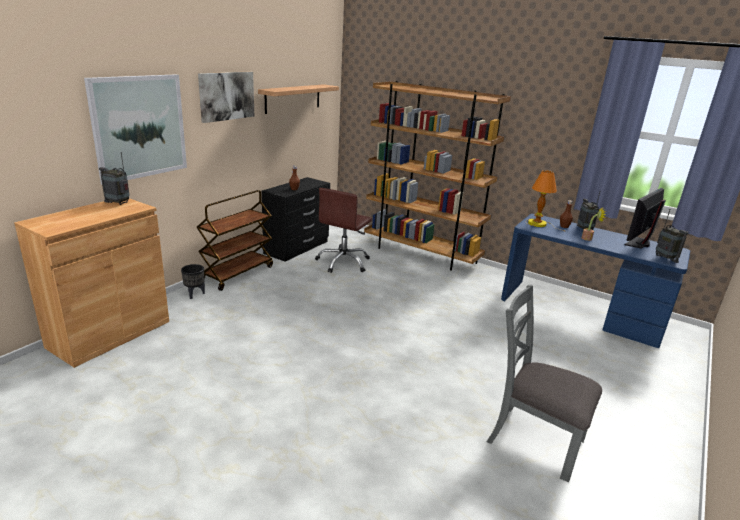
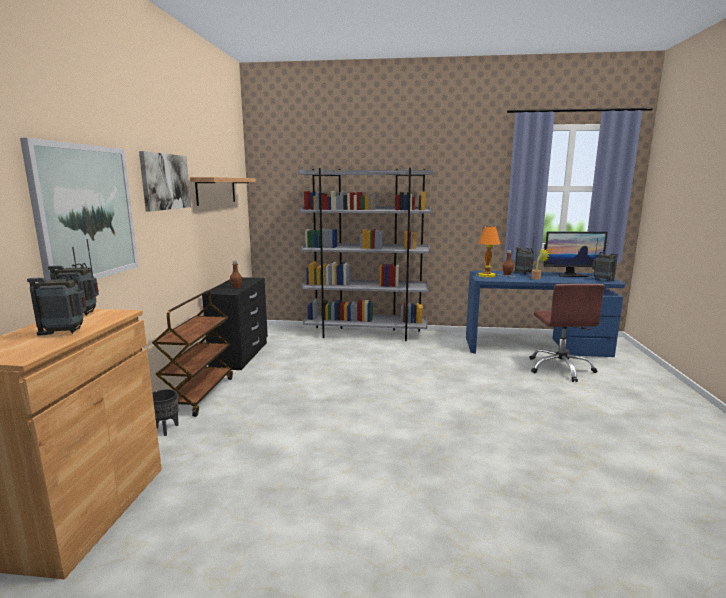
camera: 25 degrees left, 10 degrees down
(92, 217) = (65, 333): none -> radio
(343, 262) = (303, 357): brown office chair -> brown office chair (560, 368)
(421, 254) = (366, 334): brown bookcase -> grey bookcase
(534, 440) = (635, 453): grey chair -> none
(639, 243) = (571, 275): monitor -> monitor turned 105 degrees counterclockwise

